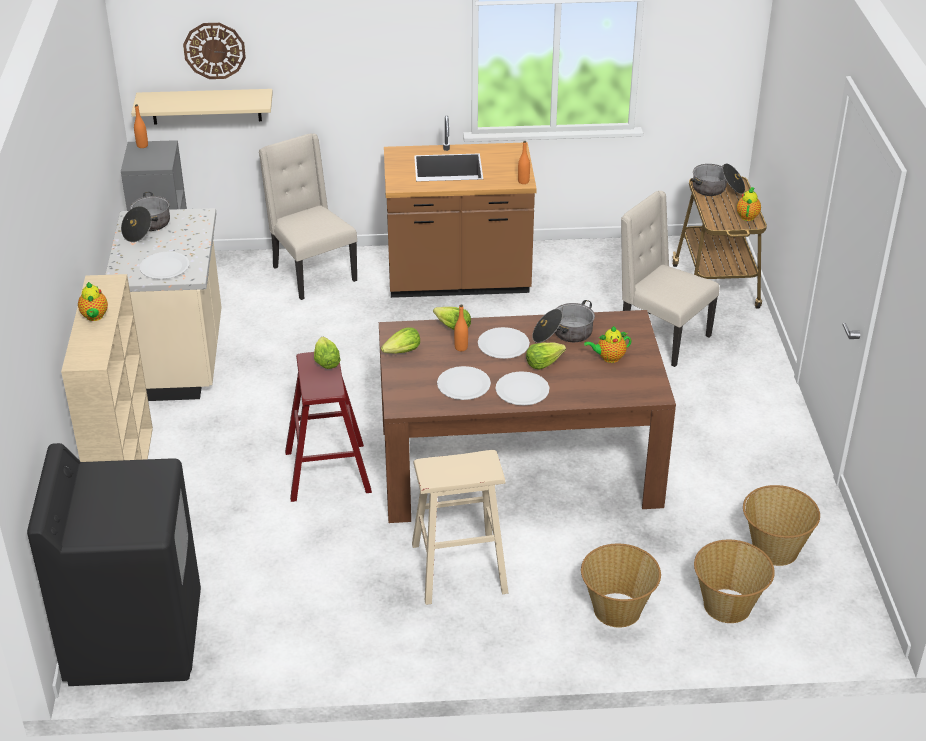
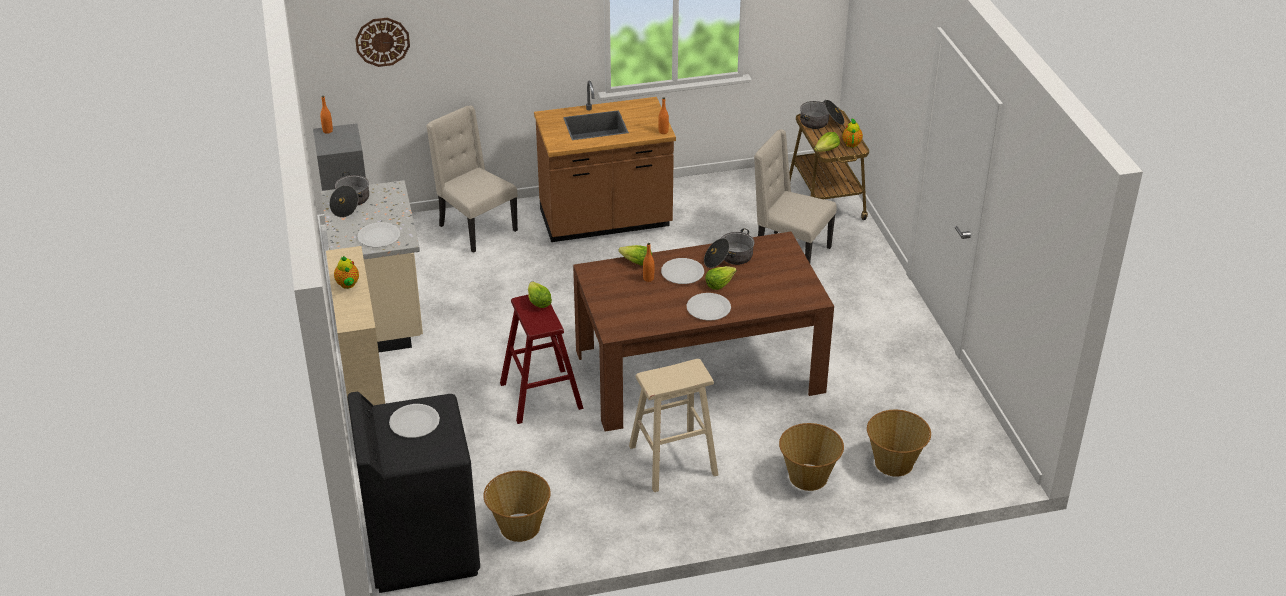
camera: 10 degrees left, 0 degrees up
(206, 106) = (375, 90): beige shelf -> none
(402, 351) = (601, 287): lettuce -> lettuce (827, 150)
(464, 385) = (660, 309): white plate -> white plate (414, 422)
(609, 358) = (771, 274): teapot -> none
(774, 549) = (920, 415): basket -> basket (519, 527)

